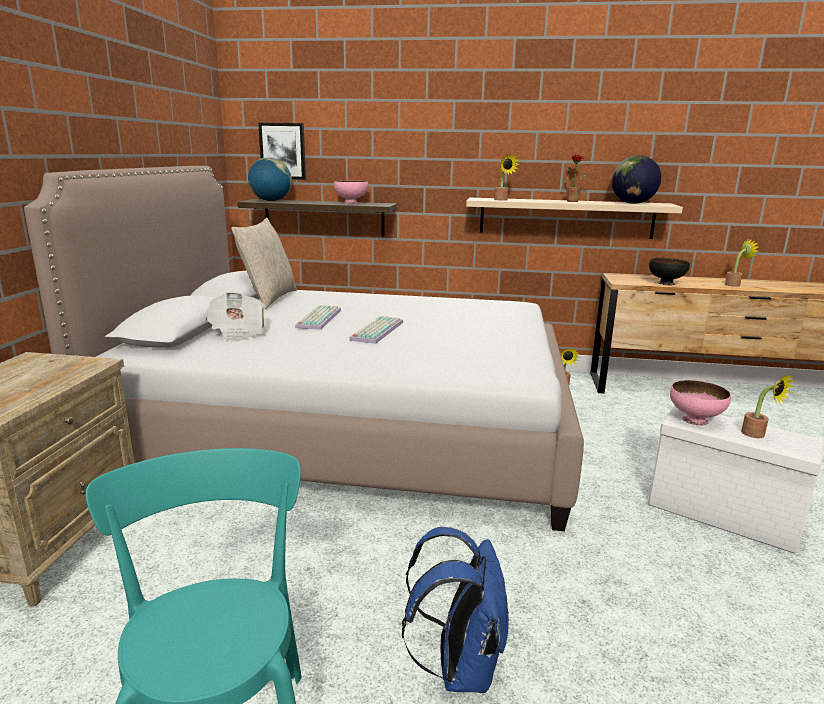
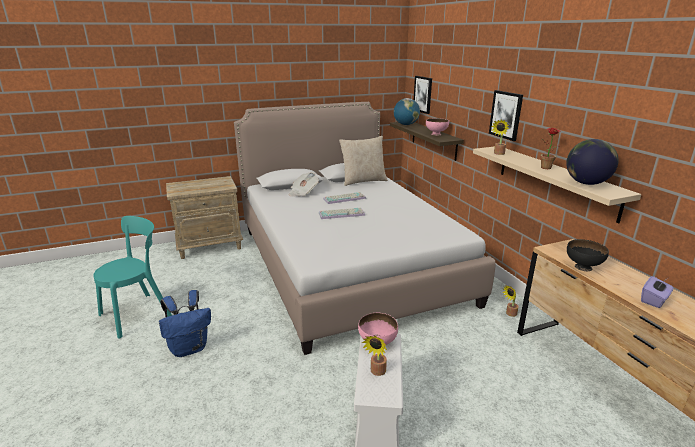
camera: 60 degrees right, 5 degrees up
(476, 155) = (506, 115): none -> picture
(734, 285) = (654, 300): potted plant -> purple tissue box

